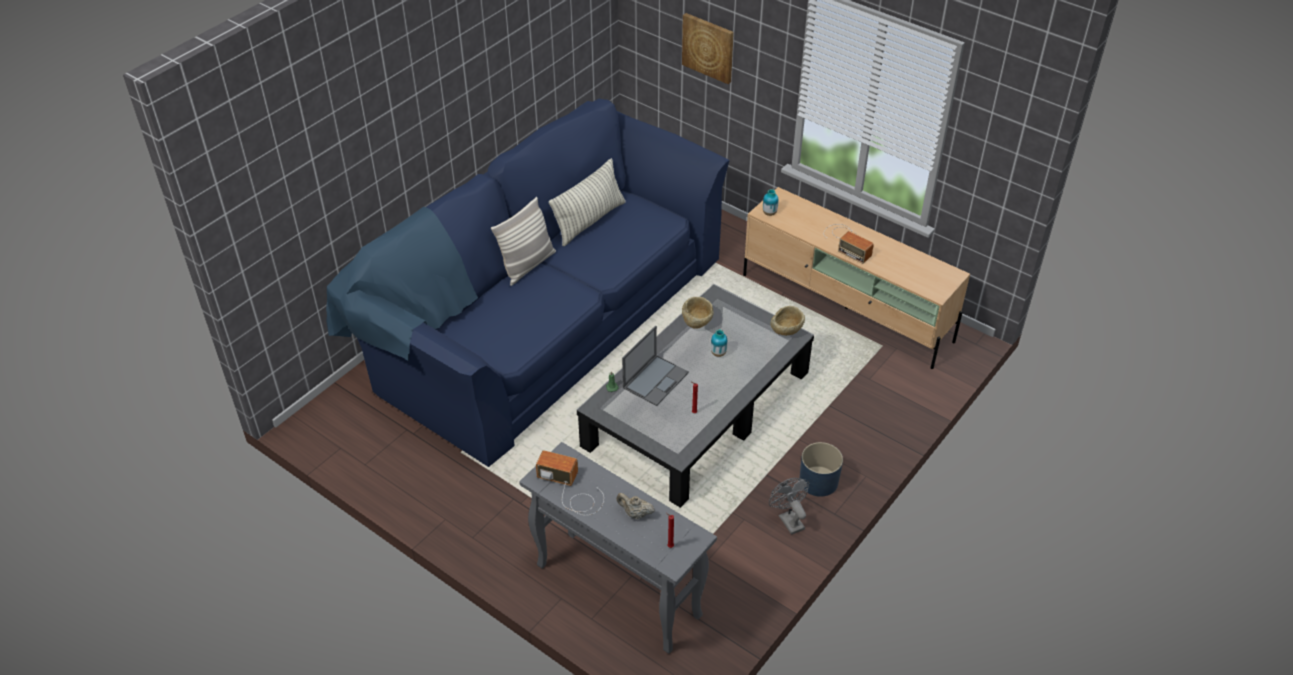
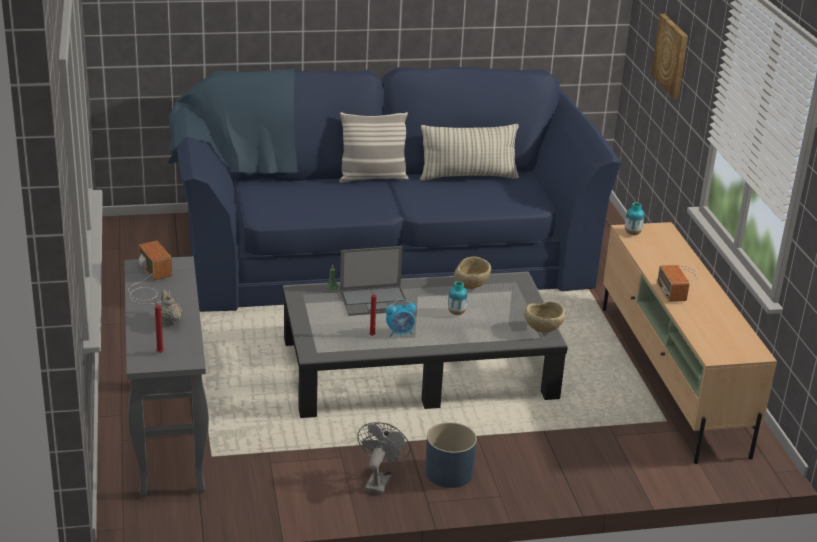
camera: 40 degrees right, 15 degrees down
(708, 397) = (400, 333): none -> alarm clock

